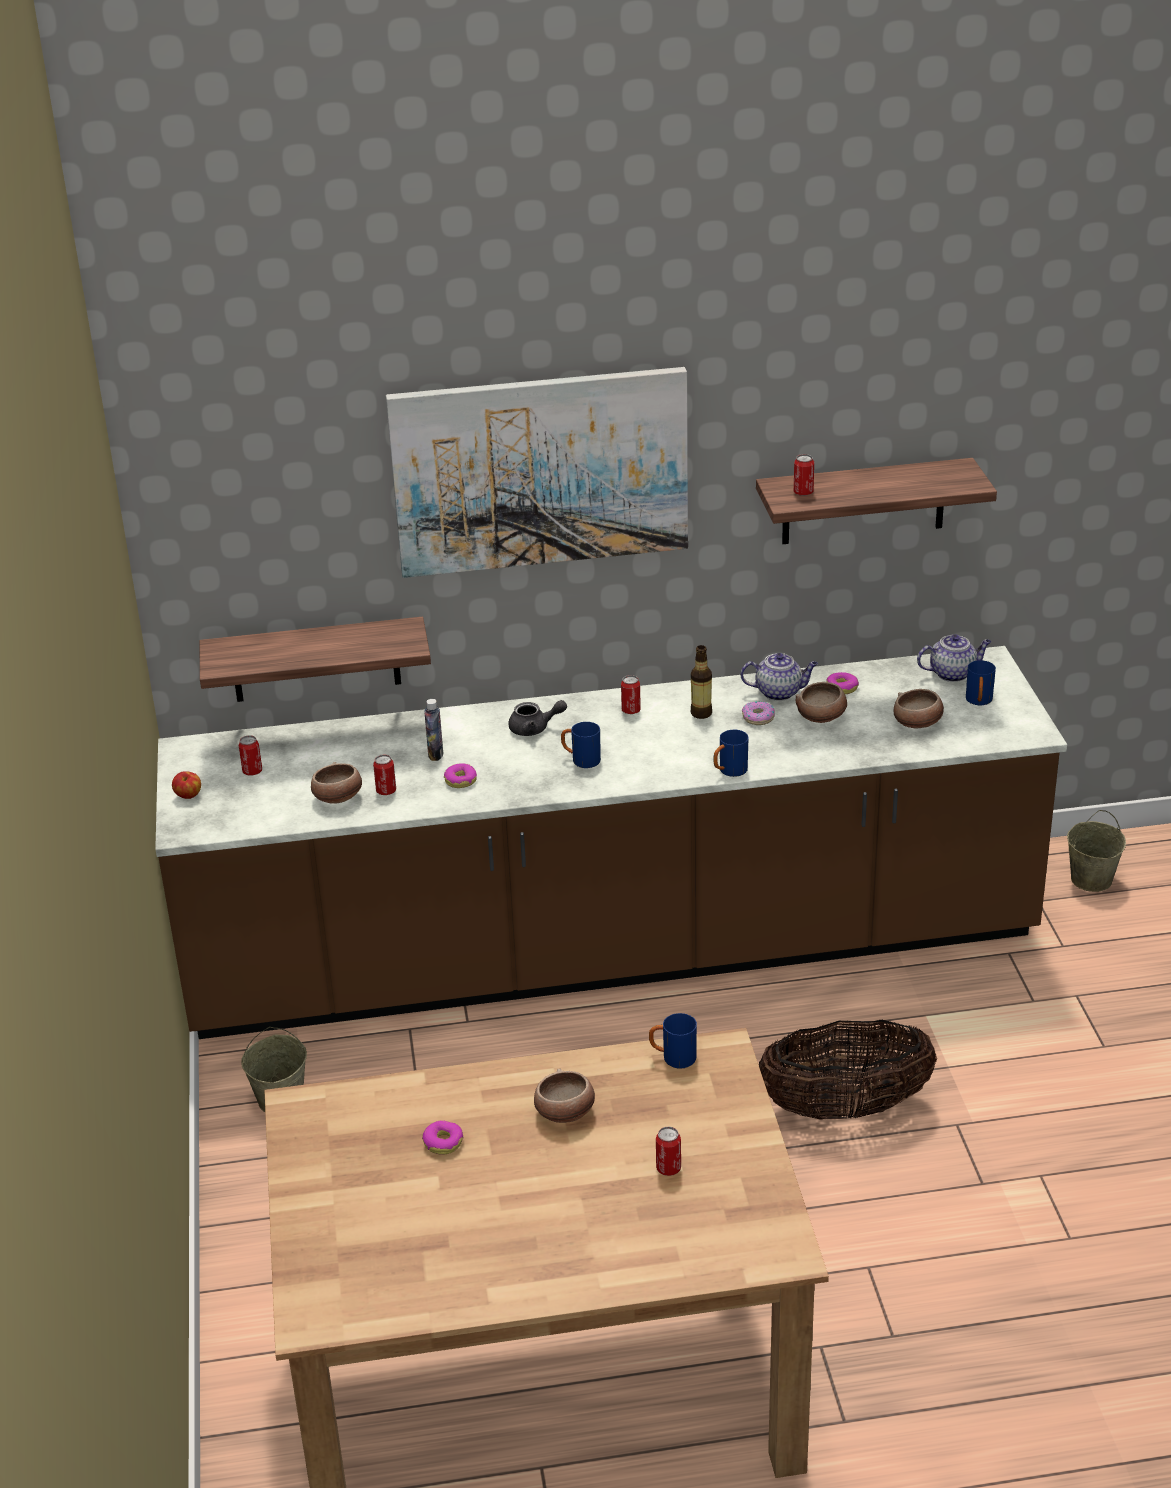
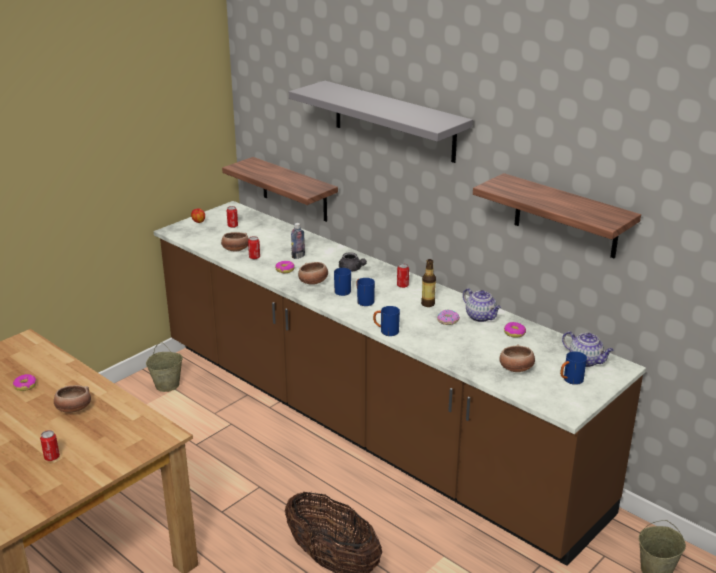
camera: 50 degrees right, 5 degrees down
(540, 471) = (394, 121): picture -> grey shelf
(673, 1058) = (145, 422): blue mug -> blue mug (363, 301)
(803, 492) = (509, 186): can -> none
(822, 717) = (477, 338): bowl -> bowl (313, 282)

